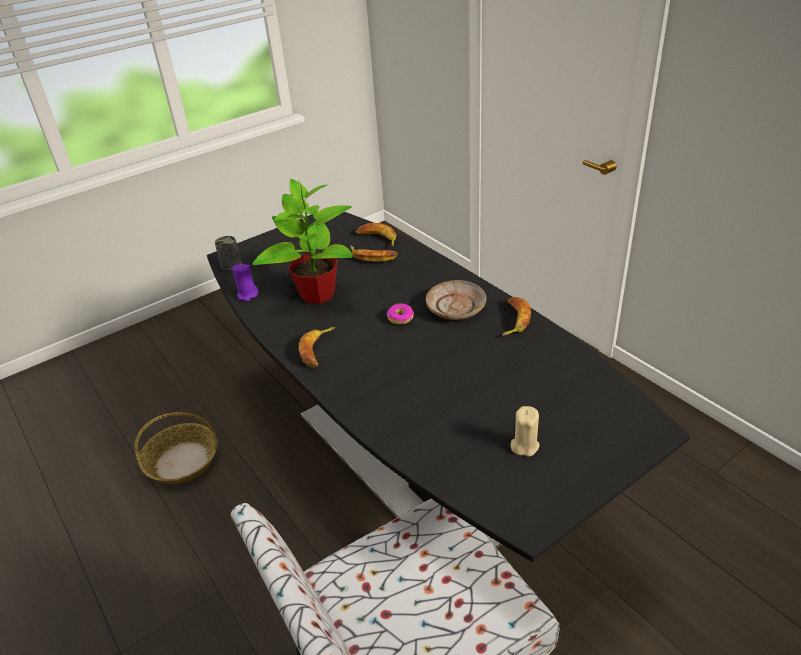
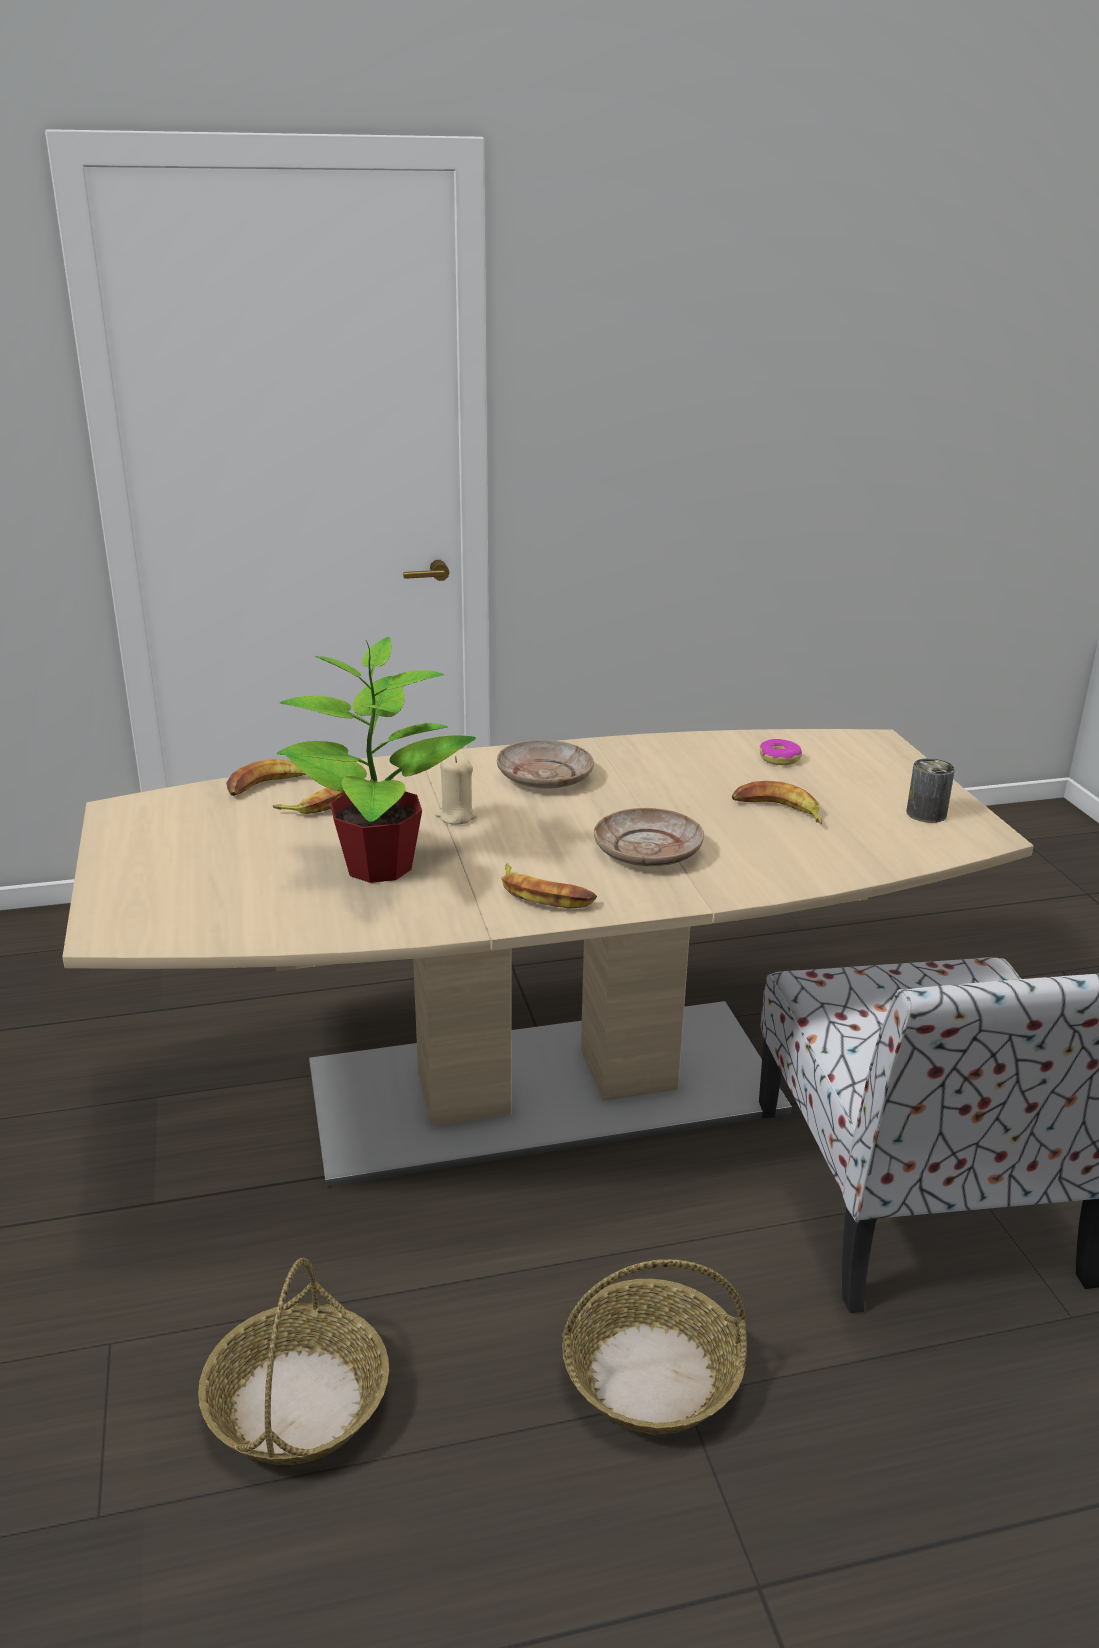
camera: 70 degrees left, 10 degrees down
(227, 573) = (650, 1375): none -> basket
(231, 264) = (152, 933): can -> can (926, 813)
(247, 295) = (294, 931): purple candle -> none
(389, 370) = (648, 851): none -> beige plate
(400, 318) = (527, 817): donut -> donut (779, 758)
(411, 462) = (547, 1088): black dining table -> beige dining table
(514, 319) = (613, 751): banana -> banana (778, 811)
(524, 445) = (862, 806): beige candle -> beige candle (456, 816)

